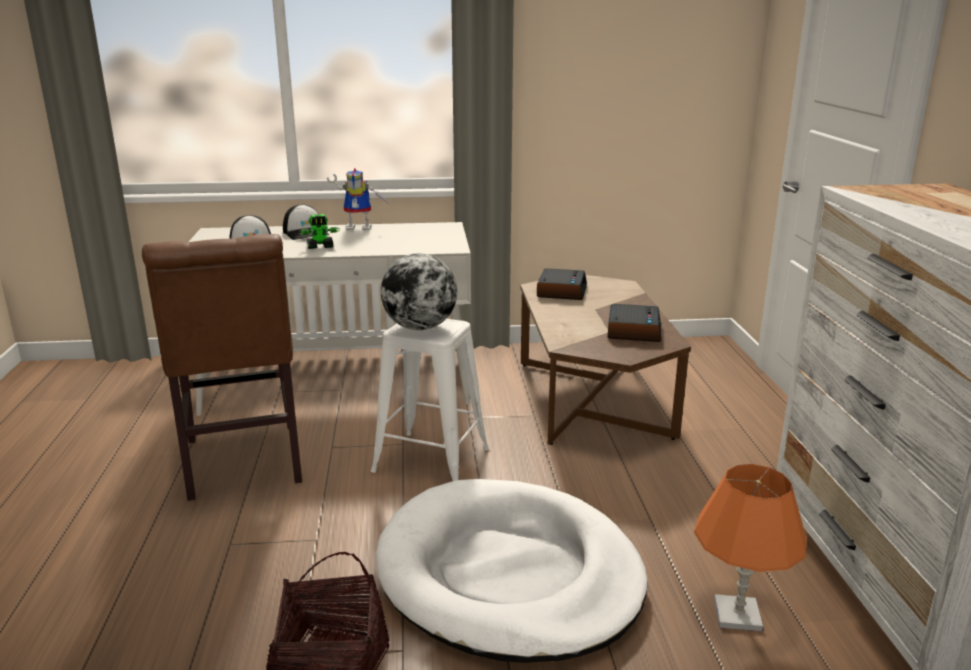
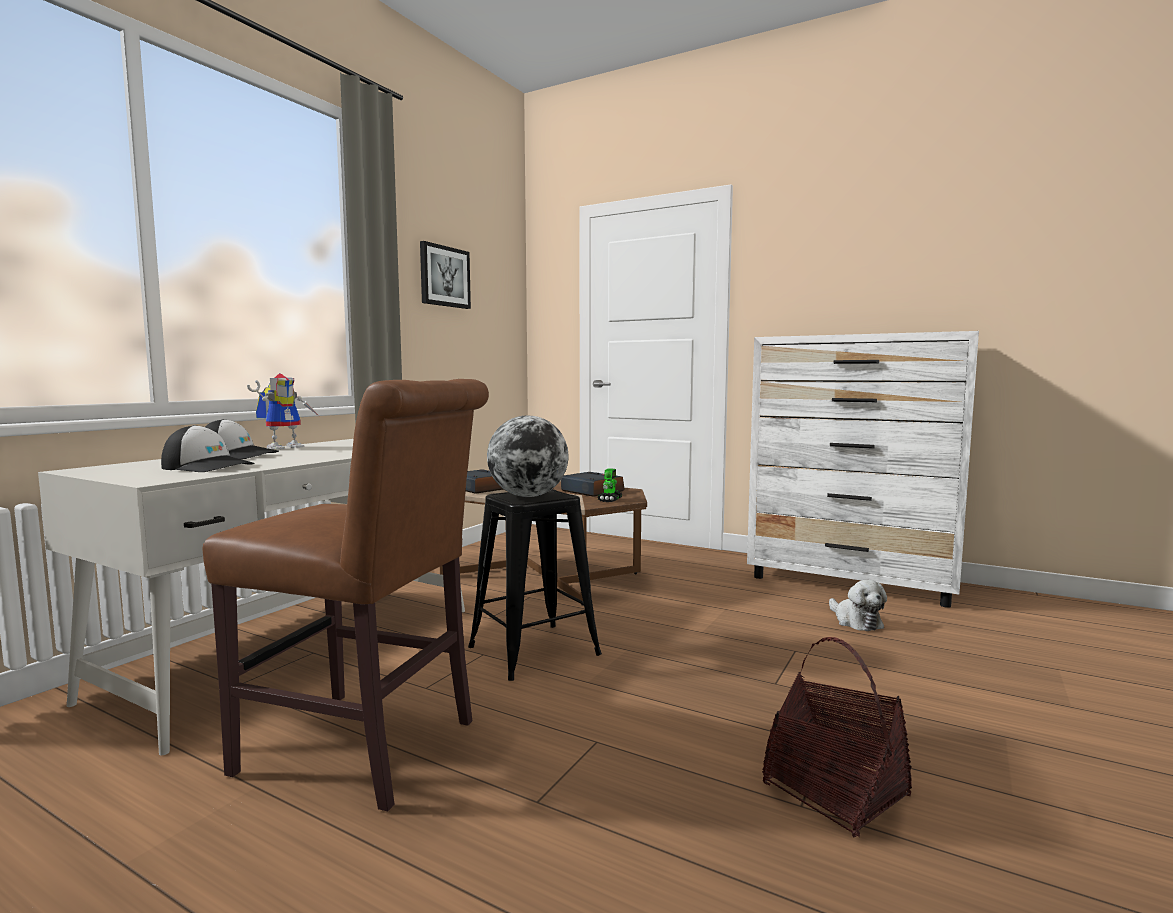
camera: 55 degrees left, 15 degrees down
(320, 247) = (305, 457): toy robot -> toy robot (610, 500)
(431, 460) = (534, 651): white stool -> black stool
(509, 575) = (750, 671): white dog bed -> none
(605, 44) = (444, 276): none -> picture
(737, 615) = (855, 621): orange table lamp -> plush toy

